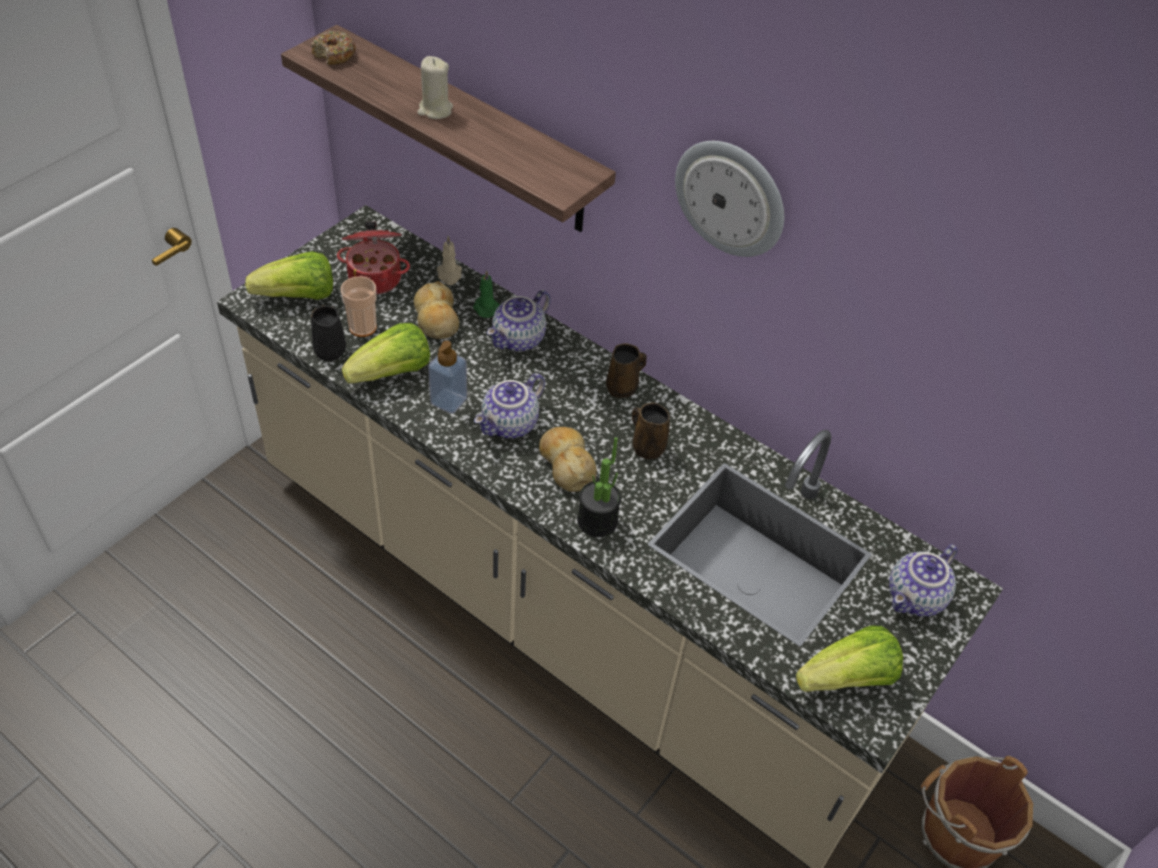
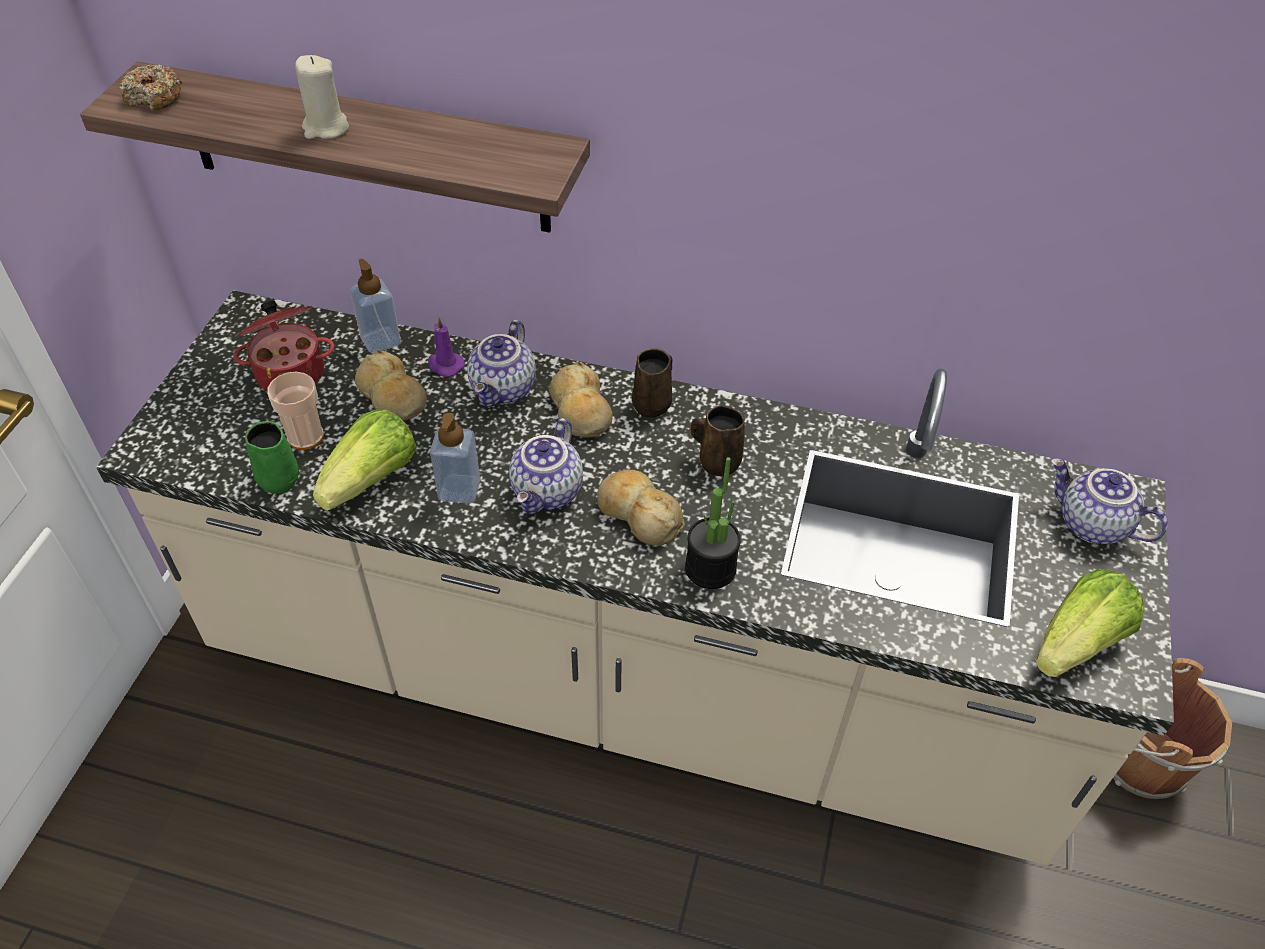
camera: 20 degrees left, 0 degrees up
(298, 296) = (203, 426): lettuce -> none
(330, 349) = (278, 477): black mug -> green mug
(449, 275) = (380, 340): beige candle -> soap dispenser
(485, 308) = (445, 365): green candle -> purple candle
(566, 375) = (580, 411): none -> bread
(731, 197) = (760, 123): wall clock -> none
(916, 598) = (1091, 525): teapot -> teapot turned 105 degrees clockwise

